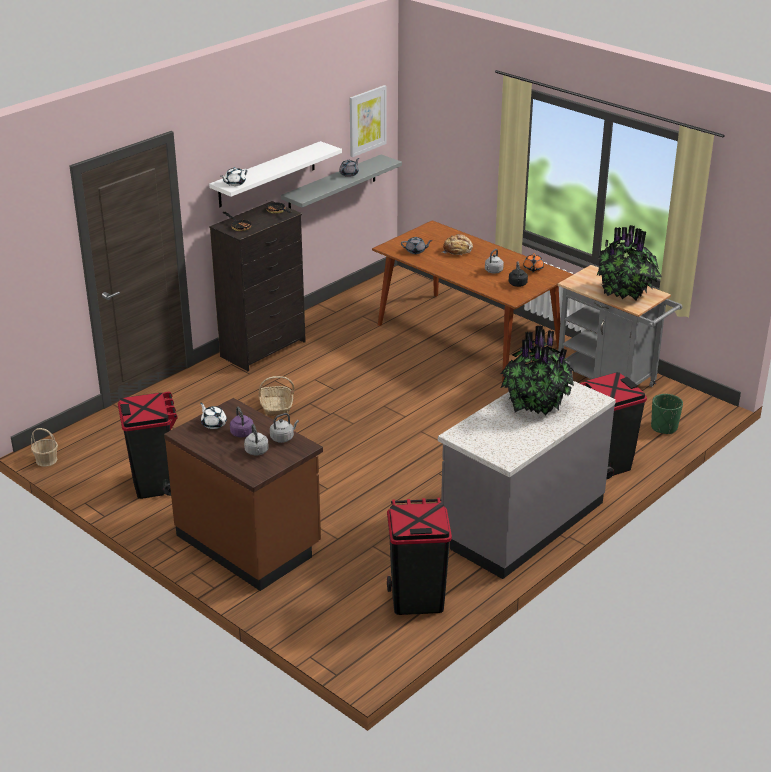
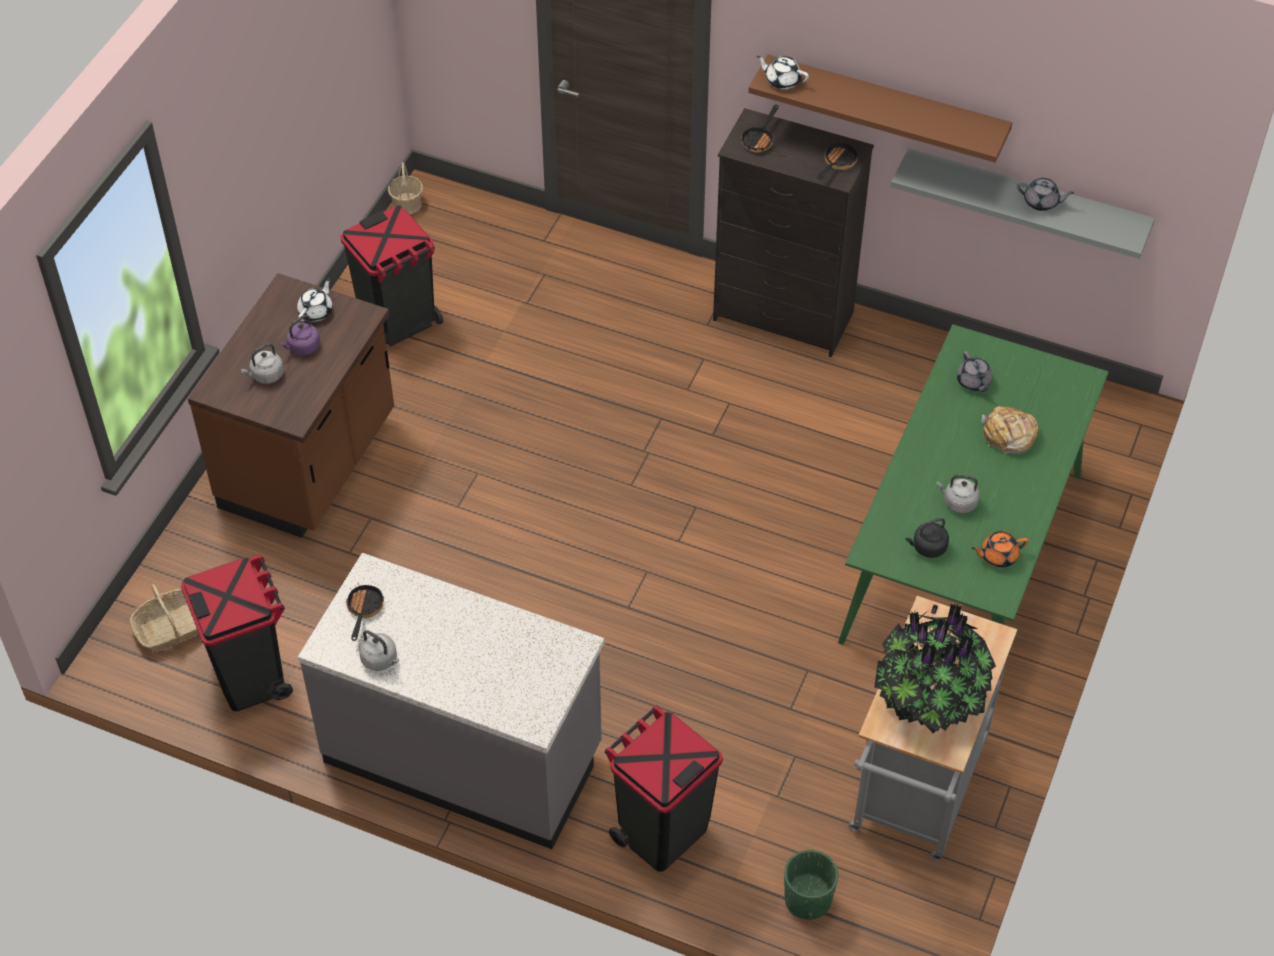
camera: 70 degrees right, 20 degrees up
(267, 174) = (886, 105): white shelf -> brown shelf
(276, 406) = (635, 384): basket -> basket (171, 628)
(283, 438) = (308, 391): grey kettle -> grey kettle (381, 660)
(367, 120) = (1132, 152): picture -> none
(467, 336) = (962, 555): brown dining table -> green dining table
(485, 442) = (364, 610): none -> frying pan
(535, 404) = (490, 647): potted plant -> none

